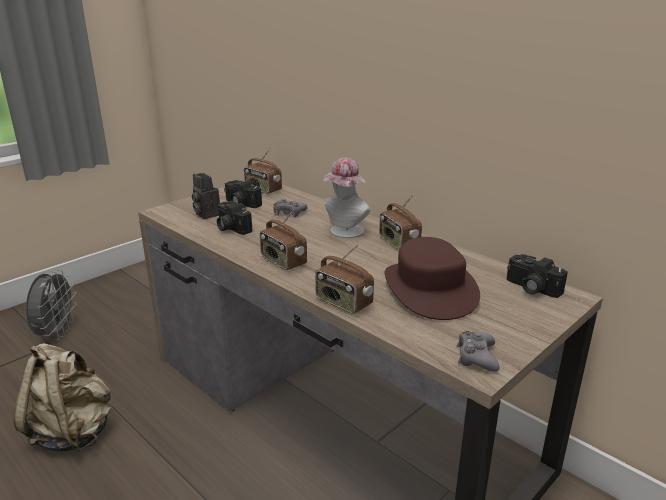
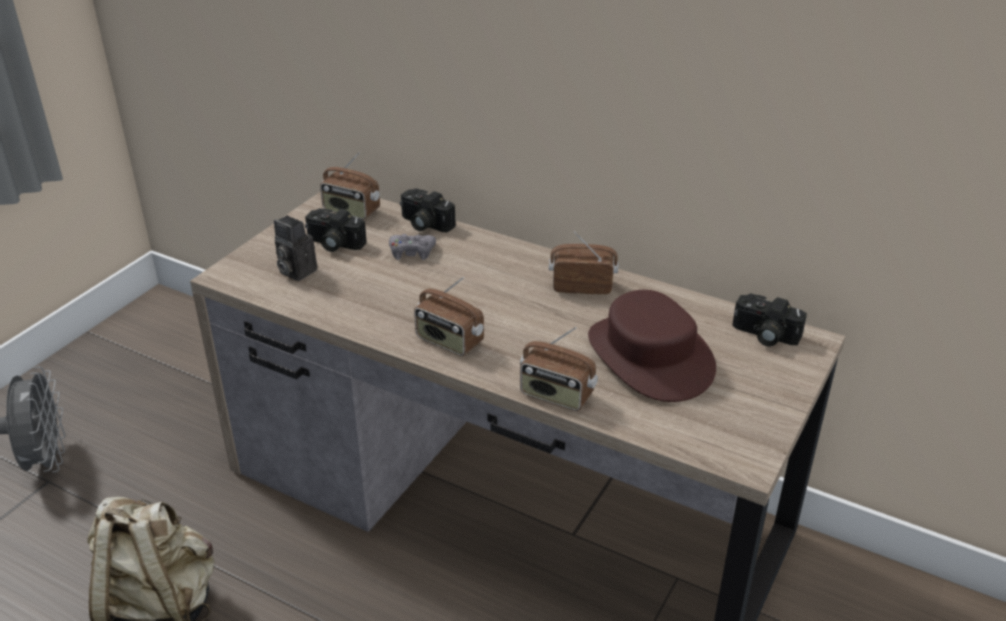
camera: 15 degrees left, 10 degrees up
(230, 228) = (345, 292): camera -> camera (424, 224)
(344, 232) = (505, 278): hat -> none
(398, 243) = (582, 286): radio -> radio turned 135 degrees clockwise
(476, 357) = (736, 446): grey game controller -> none

